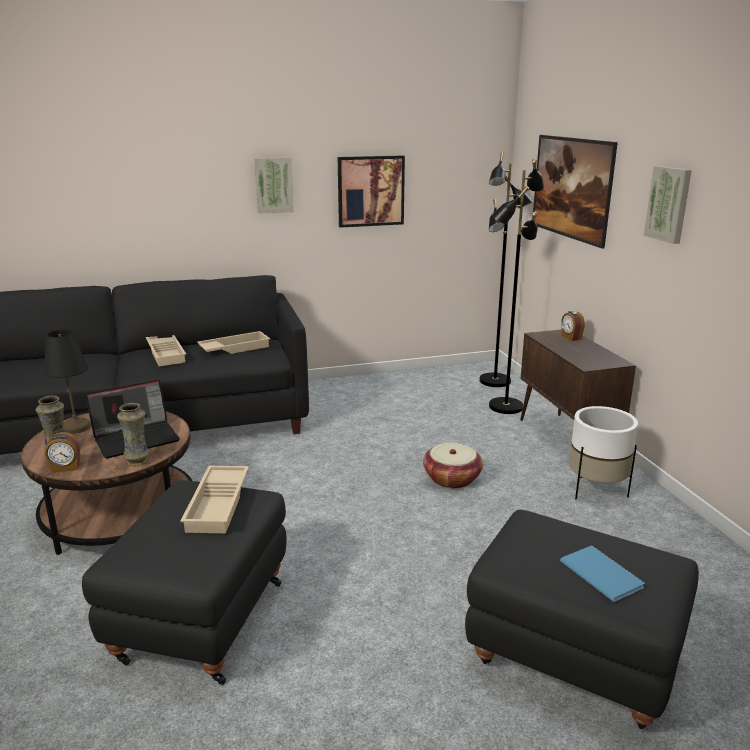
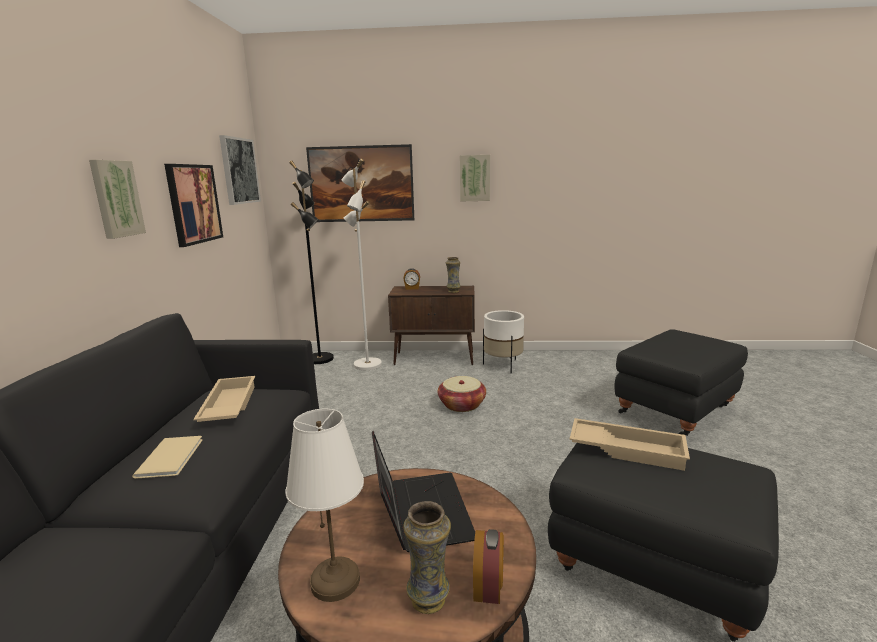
camera: 70 degrees left, 5 degrees down
(77, 427) = (336, 580): black table lamp -> white table lamp
(138, 461) = (492, 510): vase -> vase (453, 291)
(167, 354) = (173, 456): beige tray -> beige book
(463, 158) = (239, 171): none -> picture
(505, 406) = (366, 365): black floor lamp -> white floor lamp
(601, 573) = (697, 343): blue book -> none

